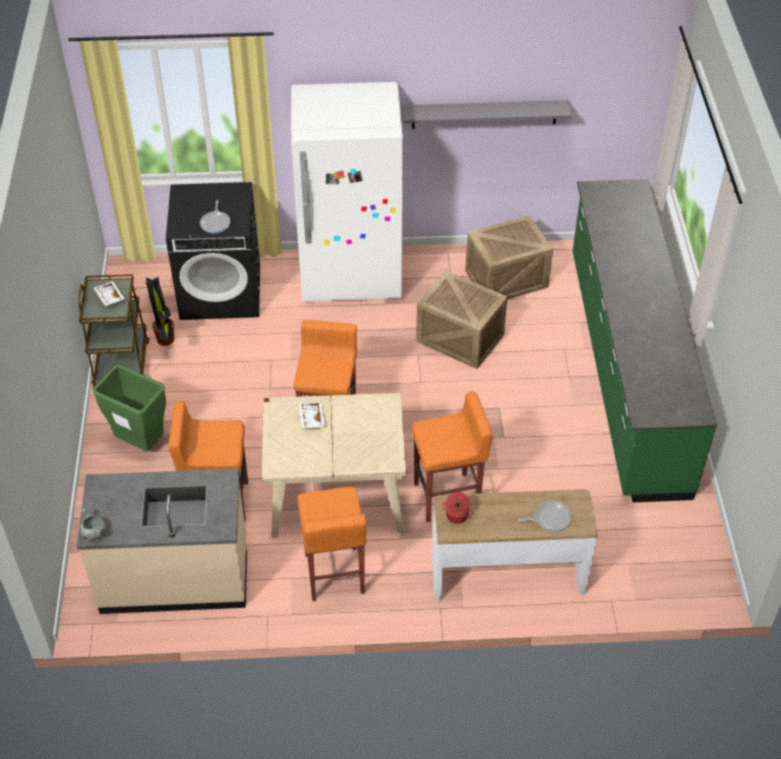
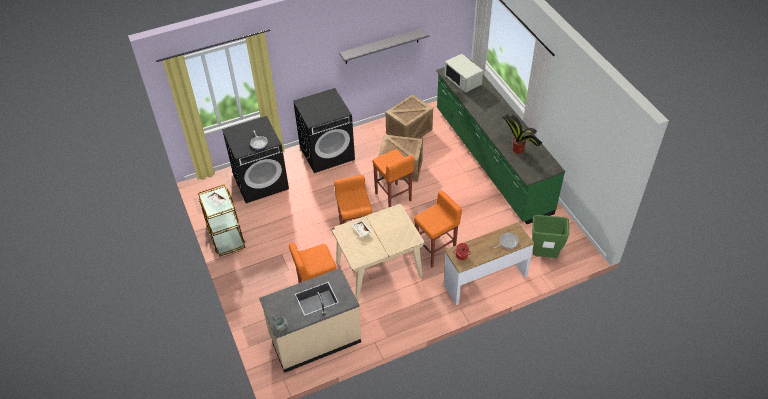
camera: 20 degrees left, 0 degrees up
(141, 443) = (259, 275): green trash can -> green trash can (544, 255)
(165, 340) = (243, 216): potted plant -> potted plant (518, 150)
(333, 574) = (398, 309): orange stool -> orange stool (393, 197)
(351, 275) = (327, 153): white fridge -> black washing machine
(614, 214) = (463, 81): none -> white microwave

